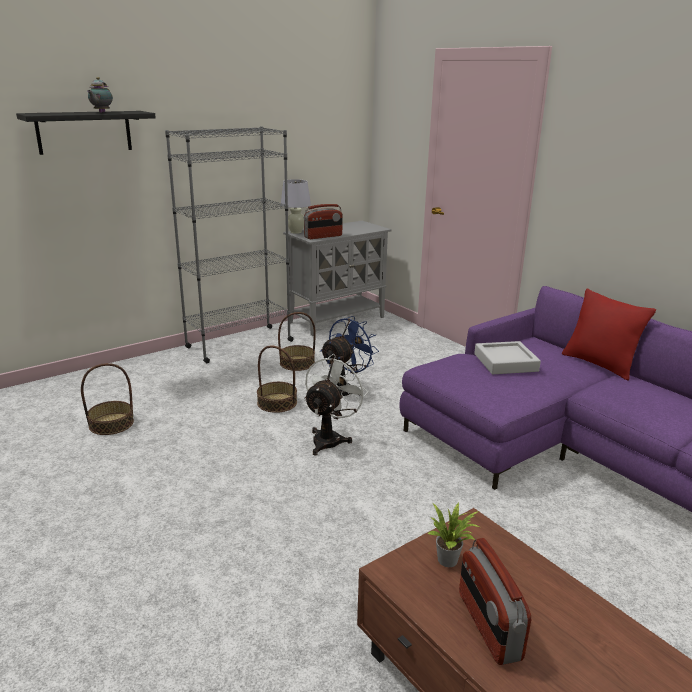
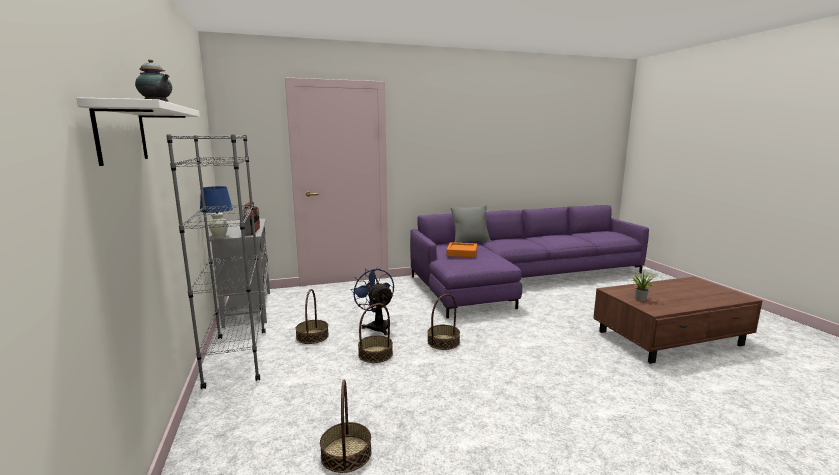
camera: 70 degrees left, 10 degrees down
(84, 132) = (121, 133): black shelf -> white shelf
(296, 232) = (219, 236): white table lamp -> blue table lamp
(330, 438) = (443, 342): white fan -> basket
(488, 625) = (681, 300): radio -> none
(505, 362) = (462, 253): grey tray -> orange tray
(599, 364) = (470, 242): red pillow -> grey pillow

